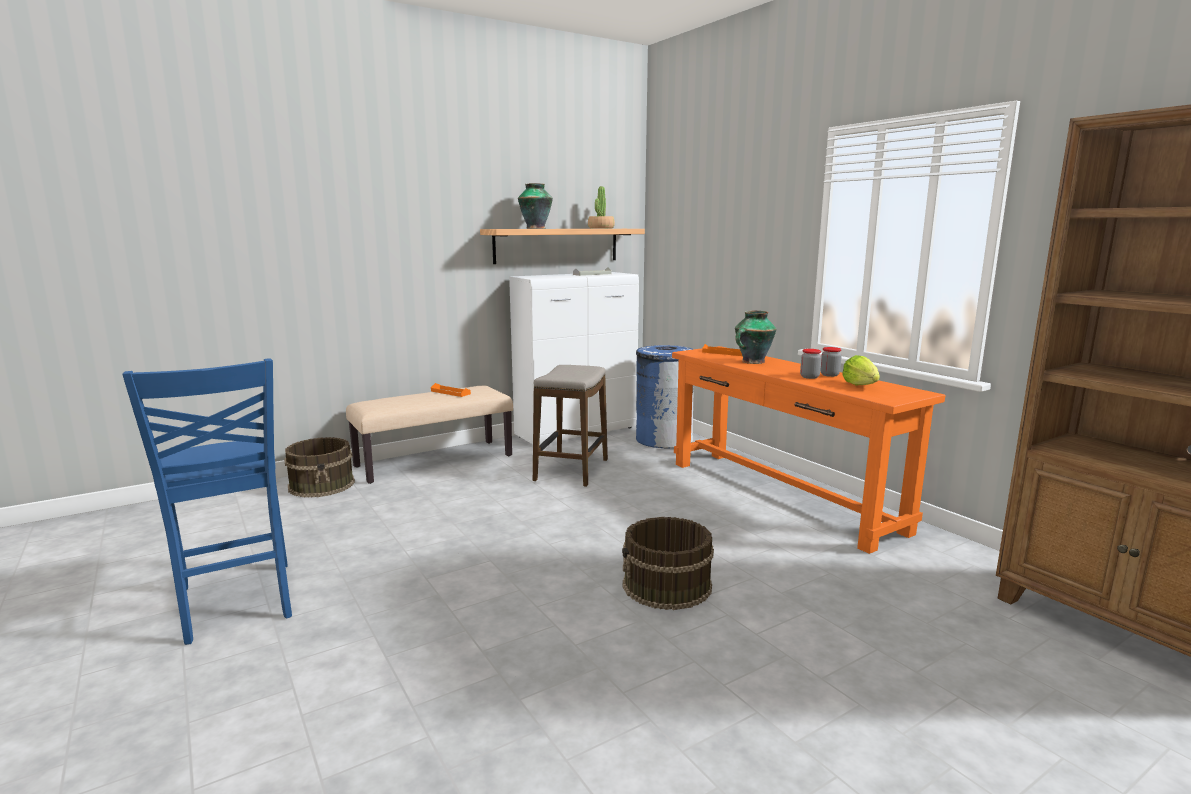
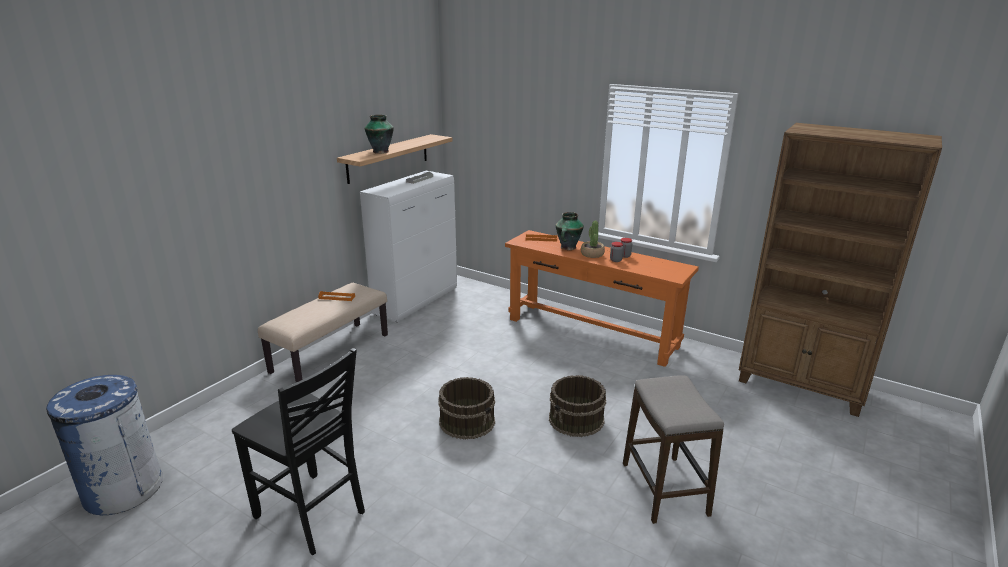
camera: 25 degrees left, 10 degrees up
(236, 603) = (312, 515): blue chair -> black chair
(322, 485) = (260, 397): brown bucket -> brown bucket (467, 421)
(572, 470) = (444, 340): stool -> stool (664, 488)
(601, 228) = (420, 140): potted plant -> potted plant (592, 254)
(664, 440) = (484, 297): blue trash can -> blue trash can (123, 489)
(860, 385) = (650, 265): lettuce -> none

